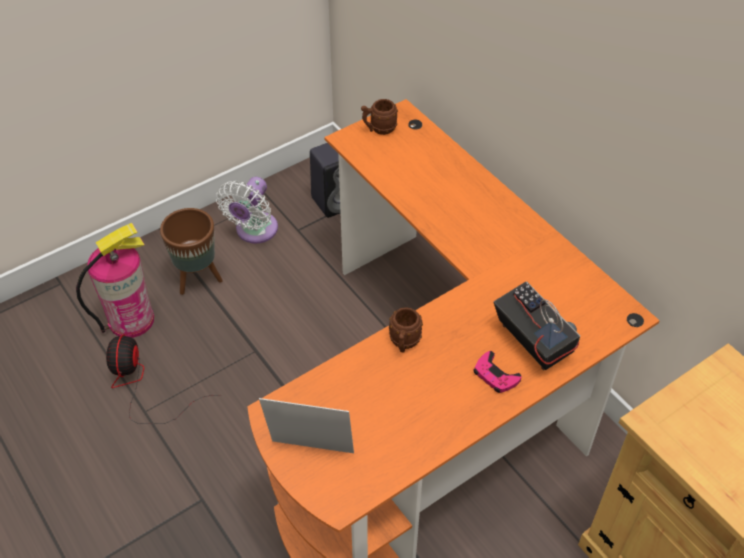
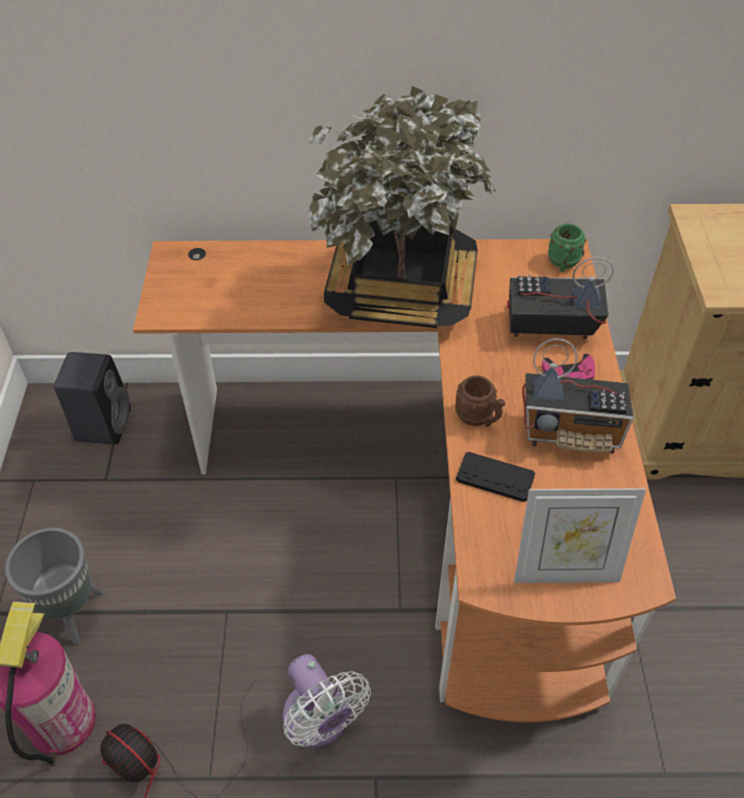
camera: 55 degrees left, 0 degrees up
(198, 279) = (74, 614): brown planter -> grey planter
(254, 231) = (64, 520): white fan -> white fan (319, 721)
(311, 454) = (565, 572): picture frame -> picture frame turned 135 degrees counterclockwise
(359, 378) = (495, 478): none -> black game controller
(379, 129) = (172, 283): brown mug -> none
(438, 402) = (571, 432): none -> radio
(485, 240) = (400, 290): none -> potted plant
(610, 318) = (562, 264): none -> green mug

